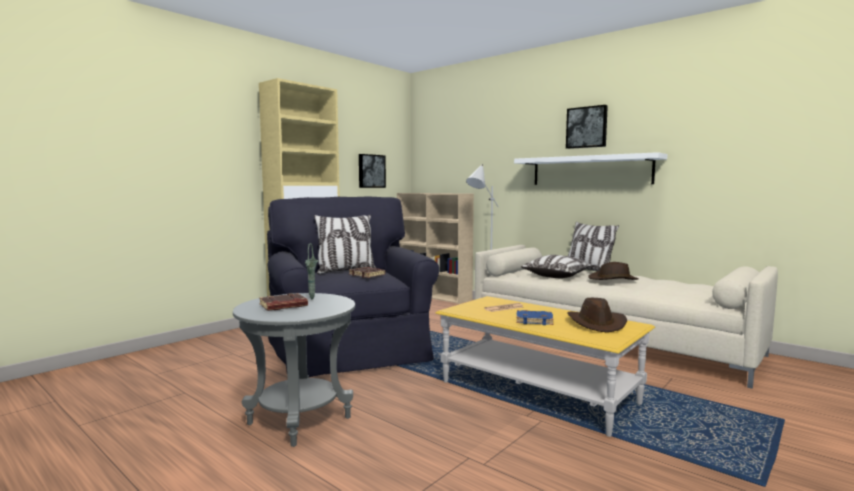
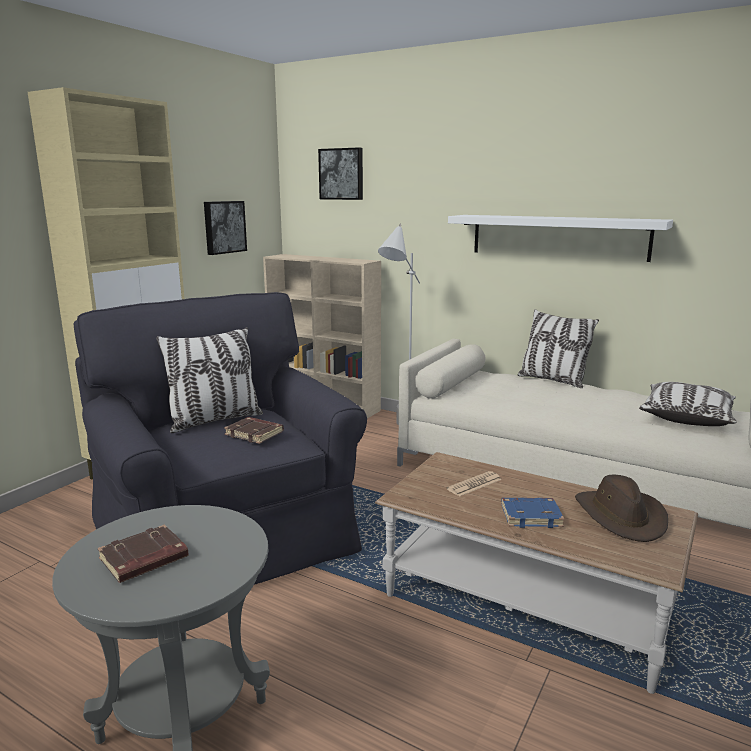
camera: 10 degrees left, 10 degrees up
(312, 299) = (188, 529): green vase -> none
(537, 392) = (526, 604): yellow coffee table -> brown coffee table
(556, 276) = (515, 395): pillow -> pillow (686, 417)
(587, 127) = (556, 172): picture -> picture (342, 174)
(613, 279) = (596, 402): brown hat -> none

